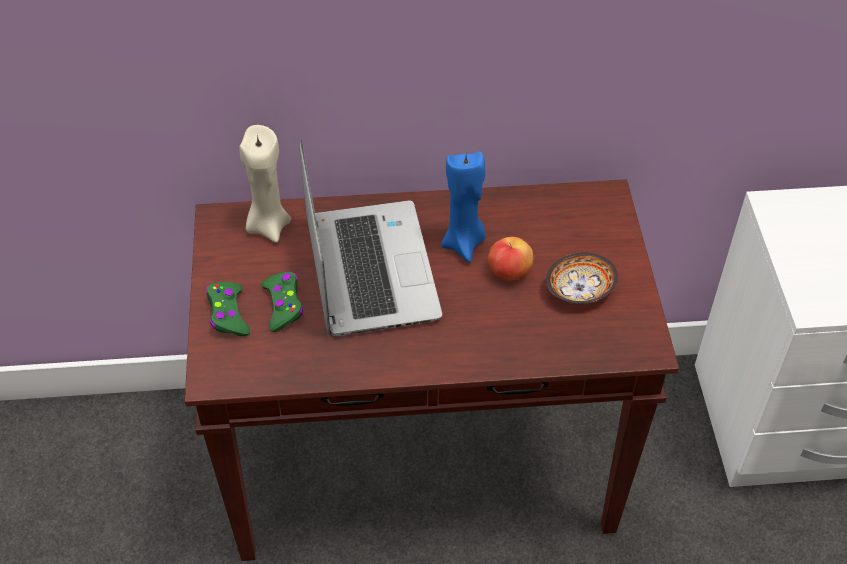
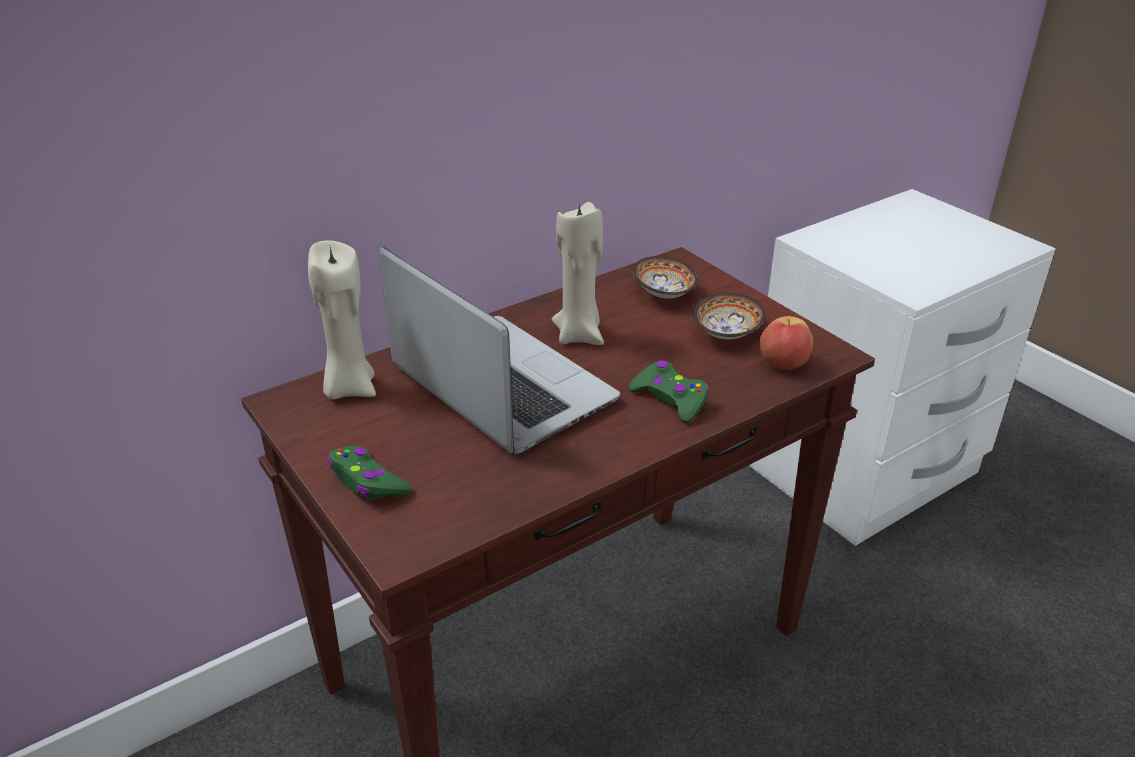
camera: 30 degrees left, 15 degrees down
(283, 305) = (430, 450): green game controller -> green game controller (670, 399)
(464, 243) = (579, 335): blue candle -> beige candle
(509, 273) = (647, 342): apple -> apple (783, 364)
(565, 227) = (663, 293): none -> bowl

